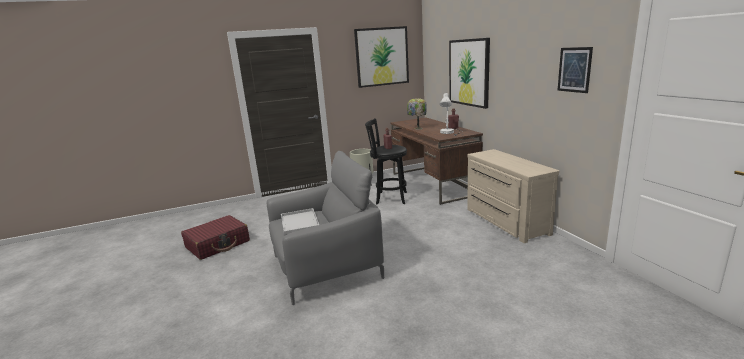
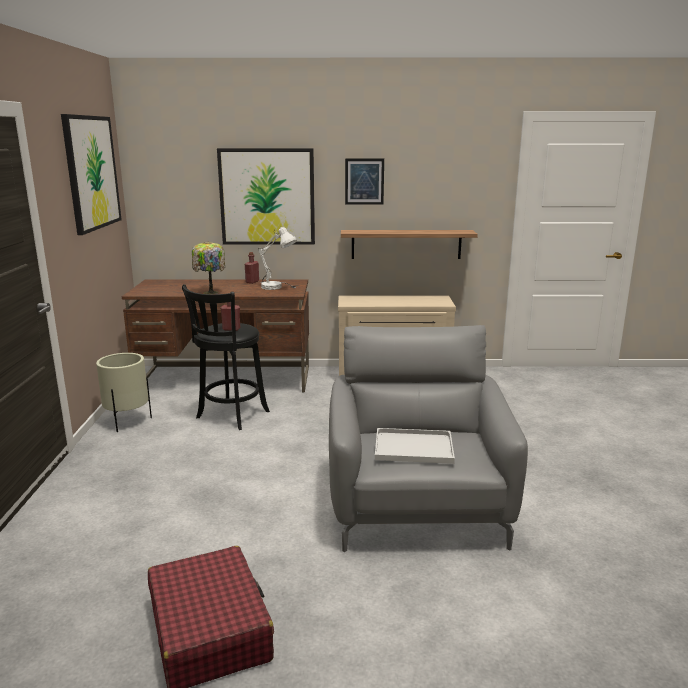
camera: 70 degrees left, 0 degrees up
(537, 117) = (406, 244): none -> shelf
(574, 69) = (455, 188): picture -> picture (364, 181)

